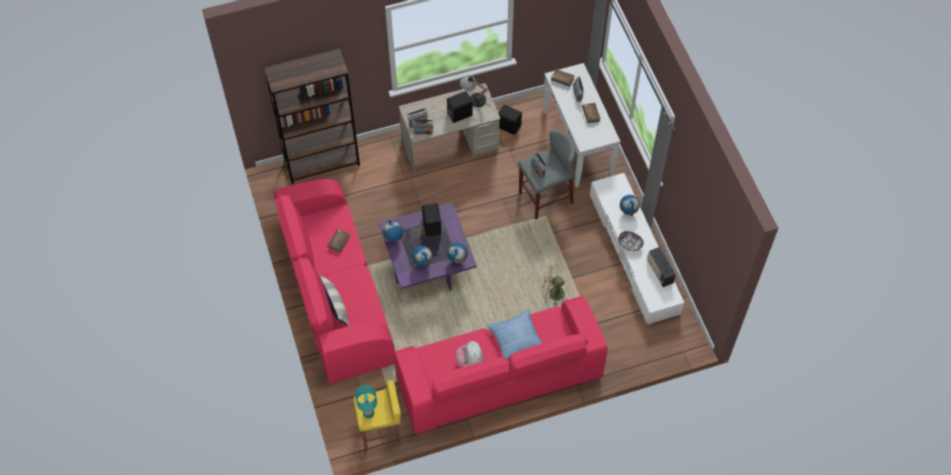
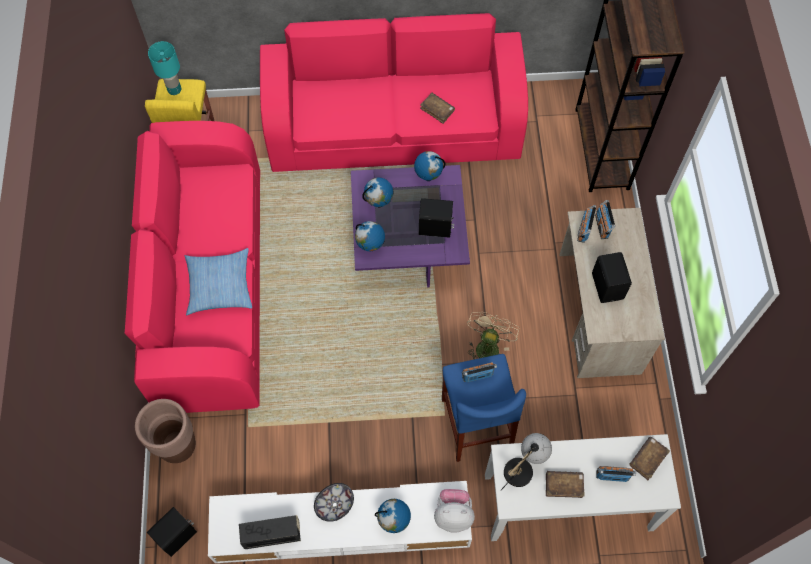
camera: 105 degrees right, 5 degrees up
(335, 305) = (344, 90): pillow -> none
(470, 361) = (208, 222): plush toy -> plush toy (453, 514)
(473, 98) = (635, 314): table lamp -> table lamp (523, 466)
(509, 126) = (622, 405): black speaker -> black speaker (178, 536)
(545, 198) = (476, 423): grey stool -> blue stool
(552, 294) = (311, 388): beige fan -> beige fan (488, 345)
(618, 360) = (178, 446): none -> brown planter

